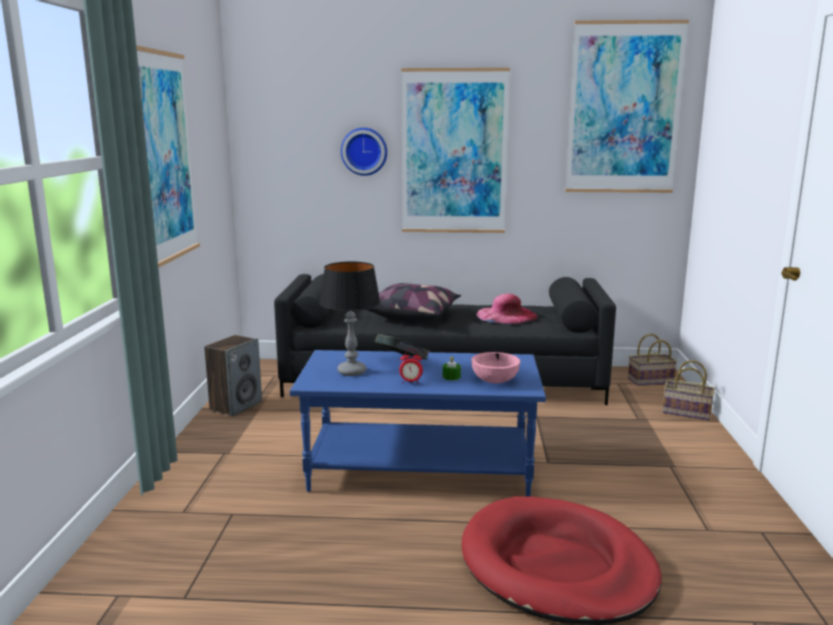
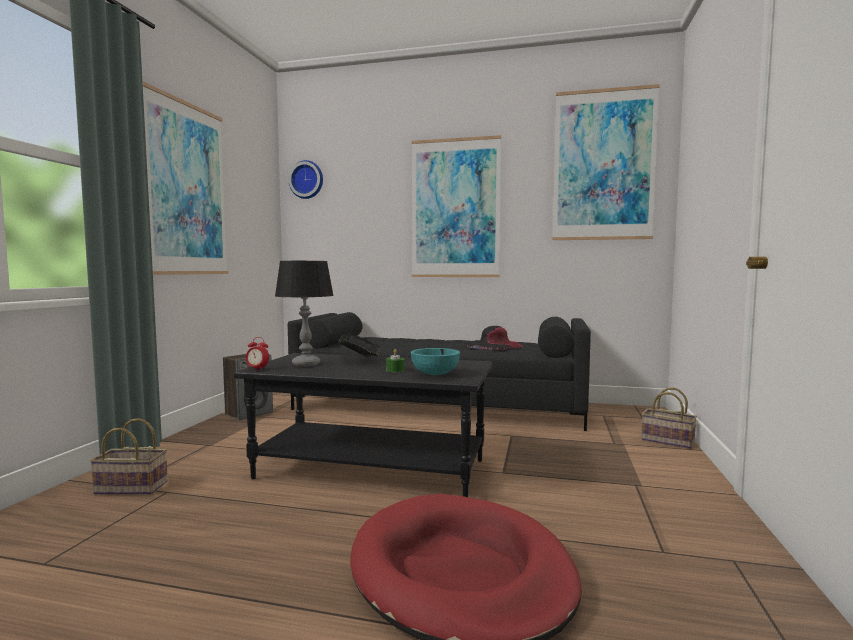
camera: 10 degrees right, 10 degrees down
(364, 151) = (382, 210): wall clock -> wall clock (307, 180)
(410, 382) = (351, 372): alarm clock -> alarm clock (257, 369)
(412, 316) = (410, 344): pillow -> none
(421, 469) = (373, 469): blue coffee table -> black coffee table
(495, 381) = (435, 374): pink bowl -> turquoise bowl
(506, 315) = (494, 345): pink hat -> black hat
(650, 381) = (636, 415): basket -> basket (129, 488)

